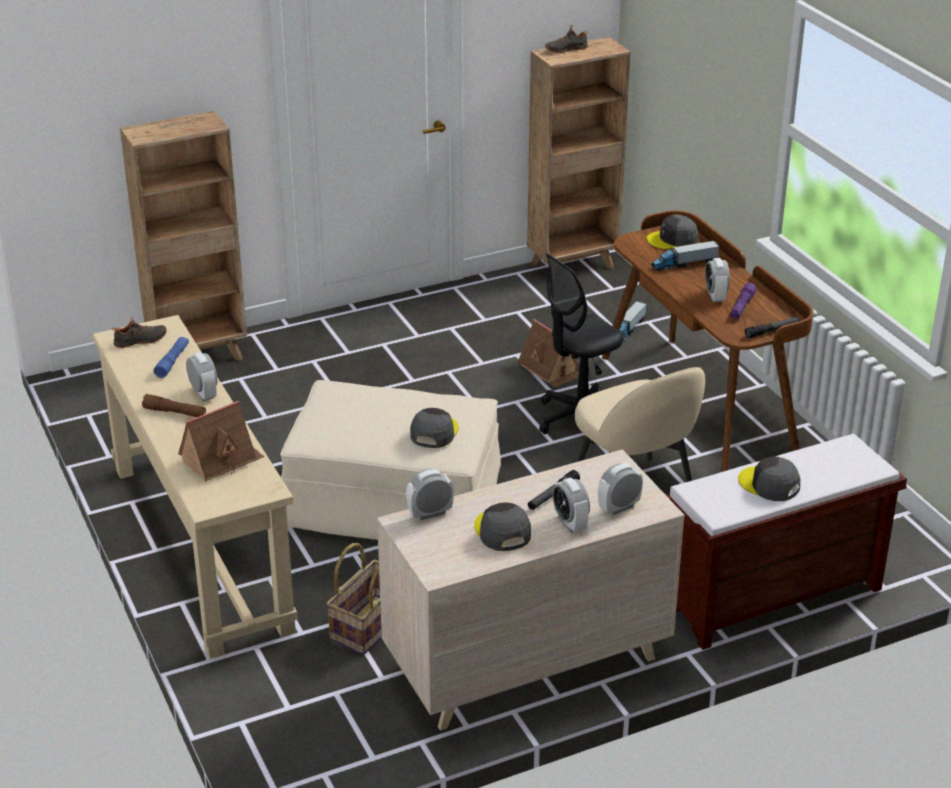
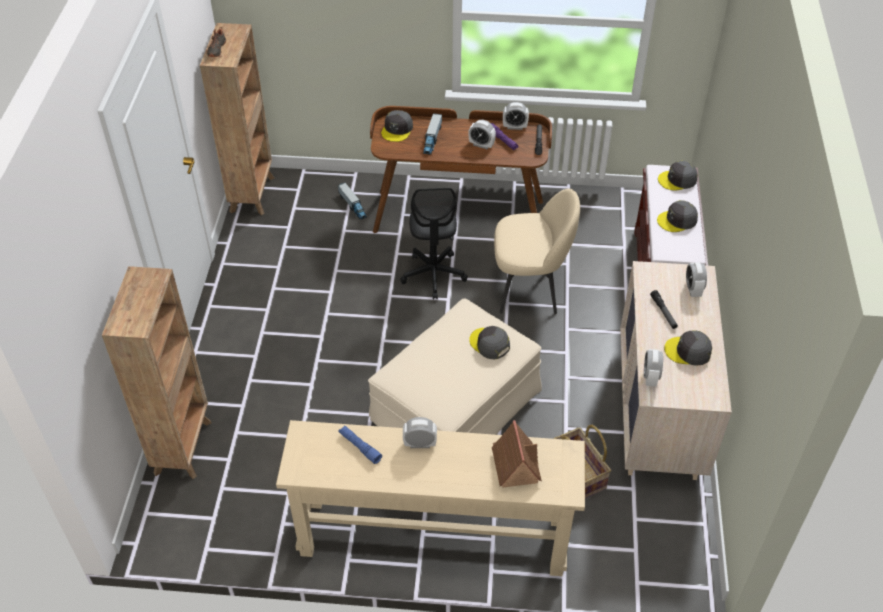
camera: 60 degrees left, 15 degrees up
(141, 341) = (314, 457): black shoe -> none
(175, 412) = (434, 470): brown flashlight -> none
(550, 370) = (367, 263): toy house -> none
(570, 523) = (697, 317): alarm clock -> alarm clock (514, 127)
(851, 464) = (677, 180): none -> grey cap

